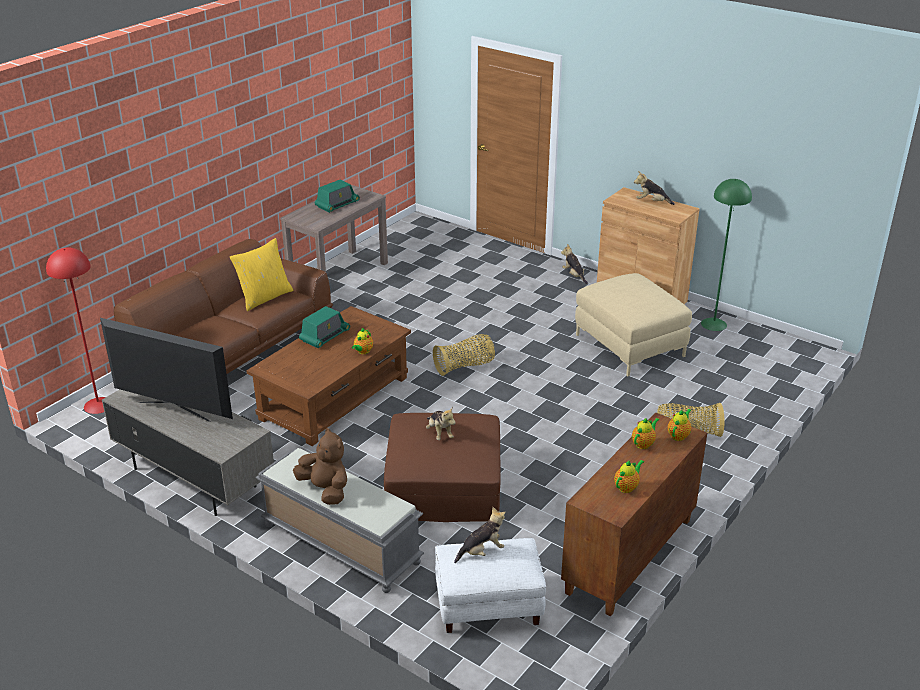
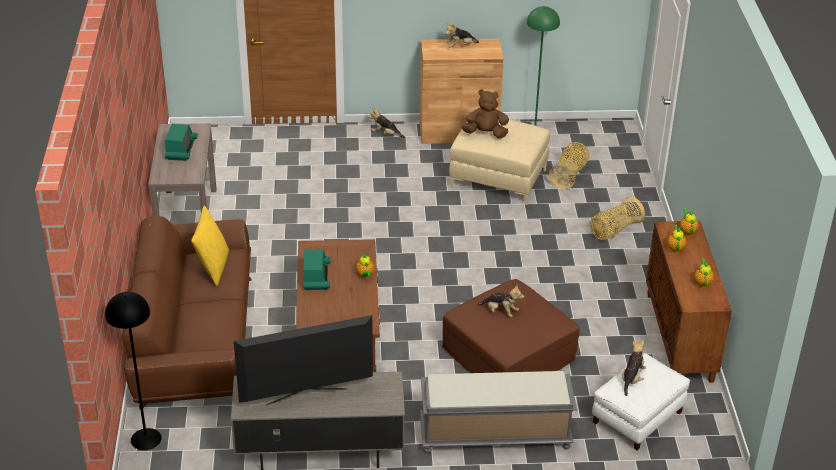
camera: 40 degrees left, 5 degrees up
(98, 405) = (145, 439): red floor lamp -> black floor lamp
(325, 490) = (491, 393): brown plush toy -> brown plush toy (485, 133)
(465, 366) = (403, 253): basket -> basket (569, 175)

